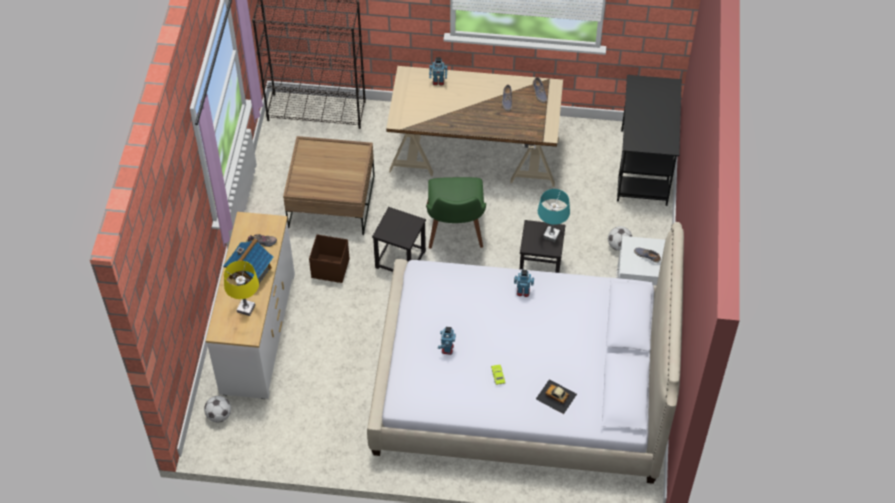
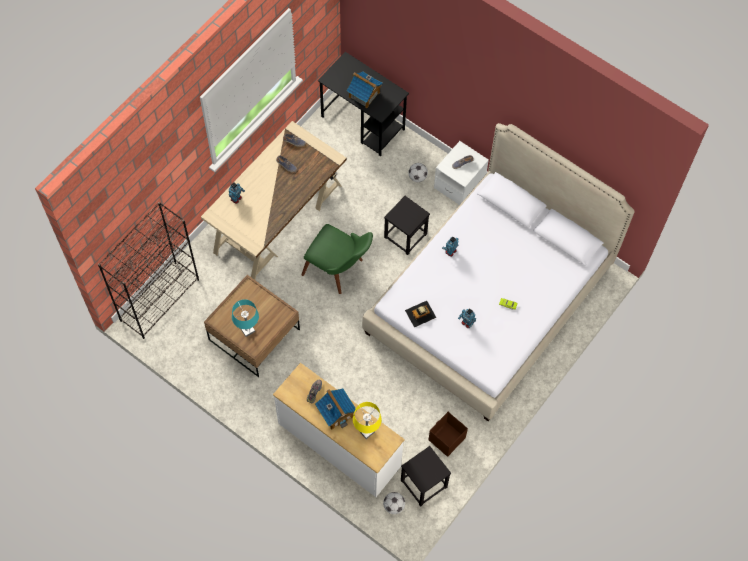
camera: 60 degrees left, 10 degrees up
(330, 268) = (314, 367): brown storage box -> brown storage box (446, 439)
(400, 260) = (337, 317): black stool -> black stool (424, 484)
(551, 235) = (408, 208): turquoise table lamp -> turquoise table lamp (247, 330)
(556, 396) = (545, 279): toy car -> toy car (420, 314)
(643, 120) = (364, 95): none -> toy house

